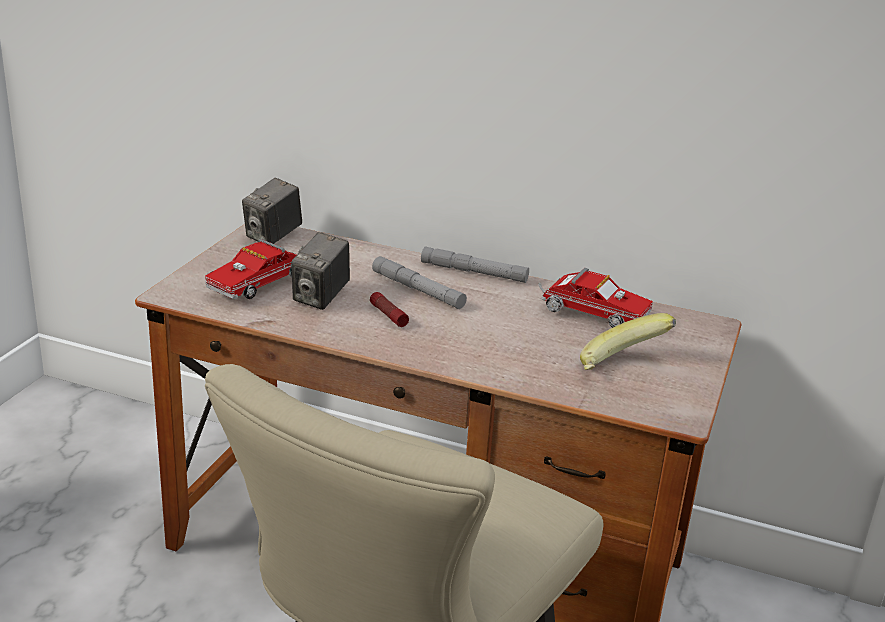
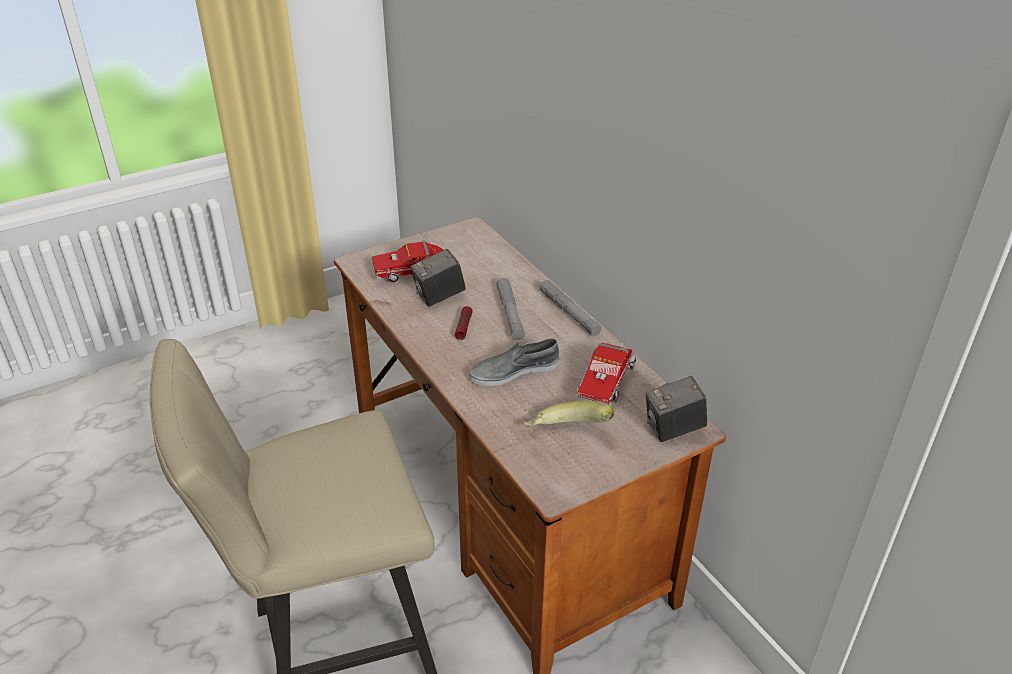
camera: 40 degrees right, 10 degrees up
(273, 237) = (470, 236): camera -> camera (673, 429)
(495, 335) = (514, 371): none -> grey shoe
(588, 314) = (606, 381): toy truck -> toy truck turned 45 degrees clockwise

